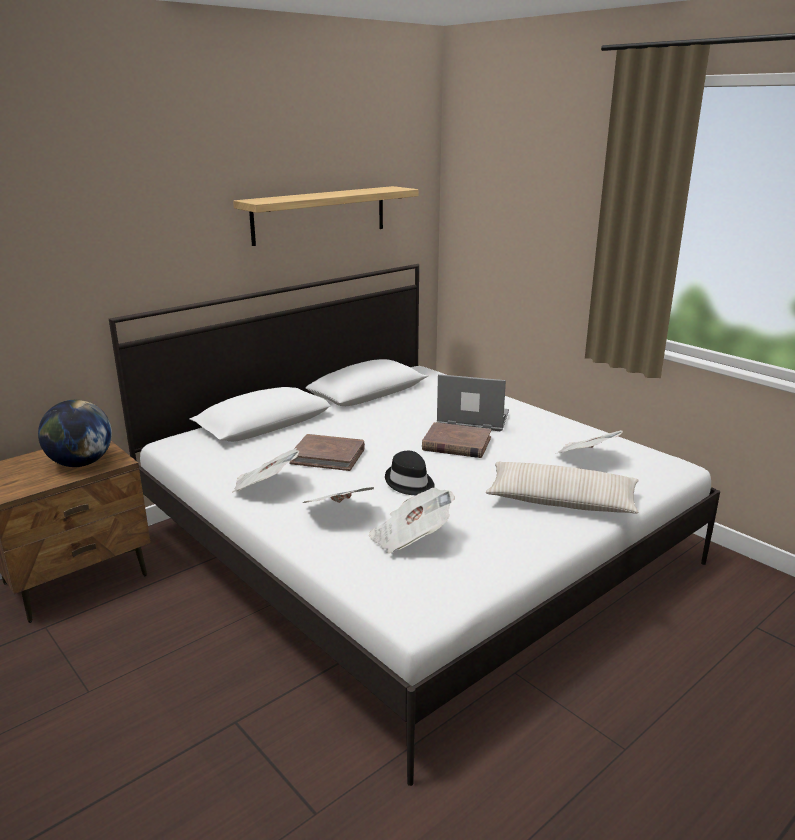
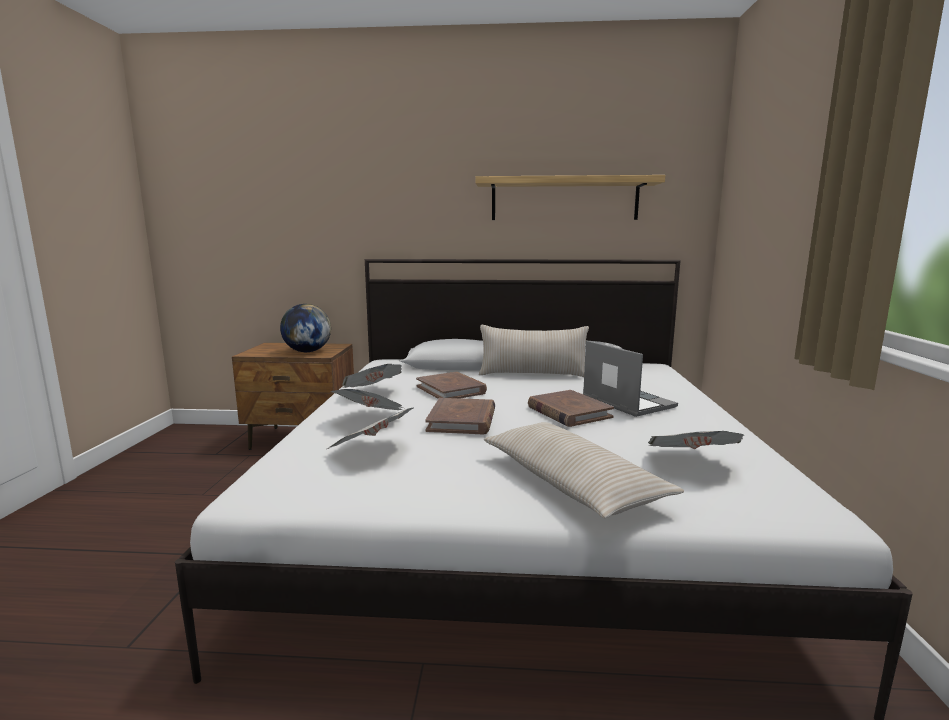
camera: 45 degrees right, 10 degrees down
(352, 413) = (532, 374): none -> beige pillow
(410, 483) = (462, 420): black hat -> brown book

